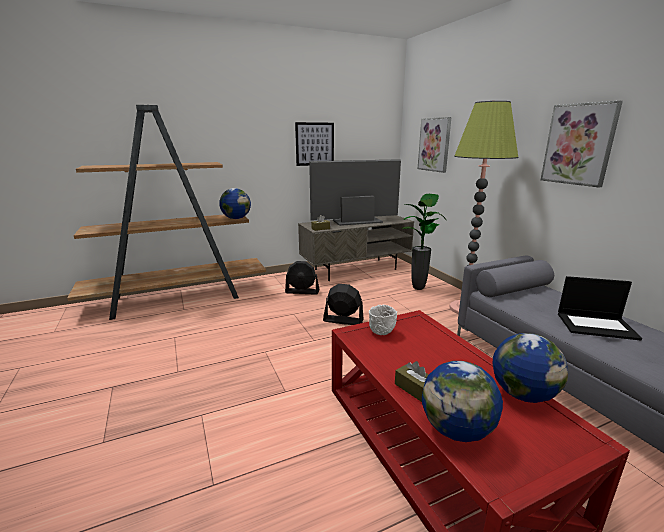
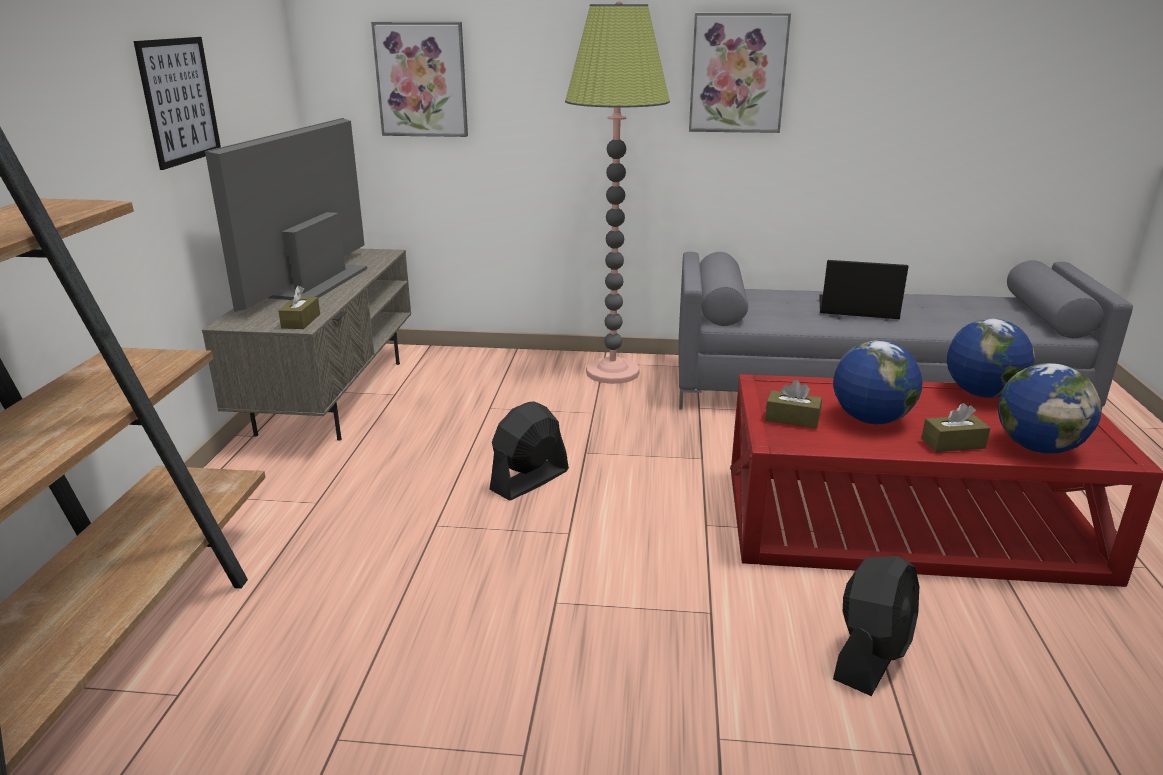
camera: 60 degrees left, 5 degrees up
(236, 218) = (172, 361): globe -> globe (870, 420)
(302, 291) = (345, 485): black fan -> black fan (871, 655)
(382, 332) = (792, 419): white bowl -> brown tissue box
(419, 288) = (502, 375): potted plant -> none
(596, 325) = (857, 308): laptop -> laptop turned 120 degrees counterclockwise

